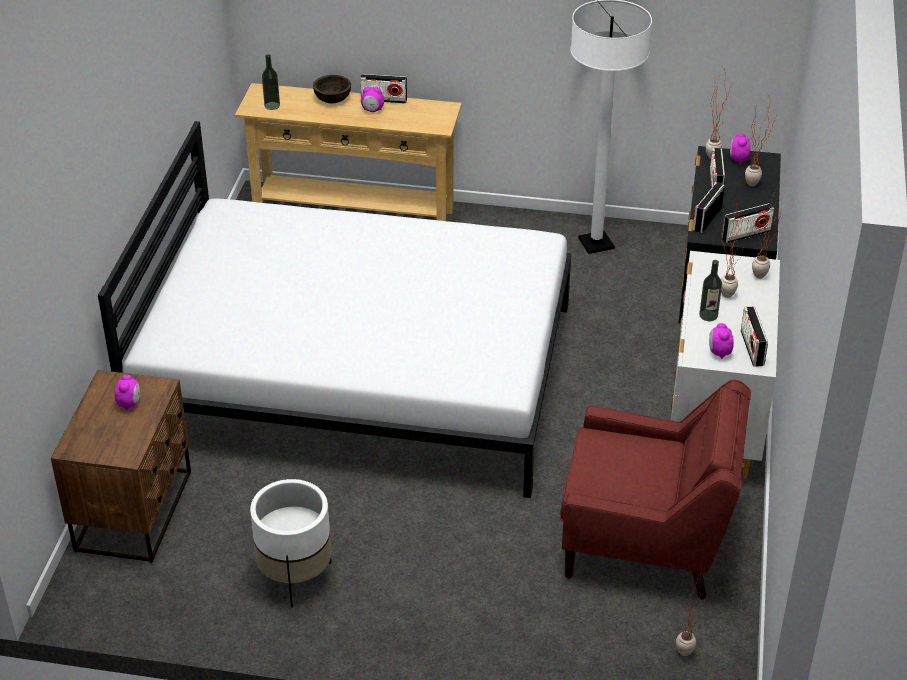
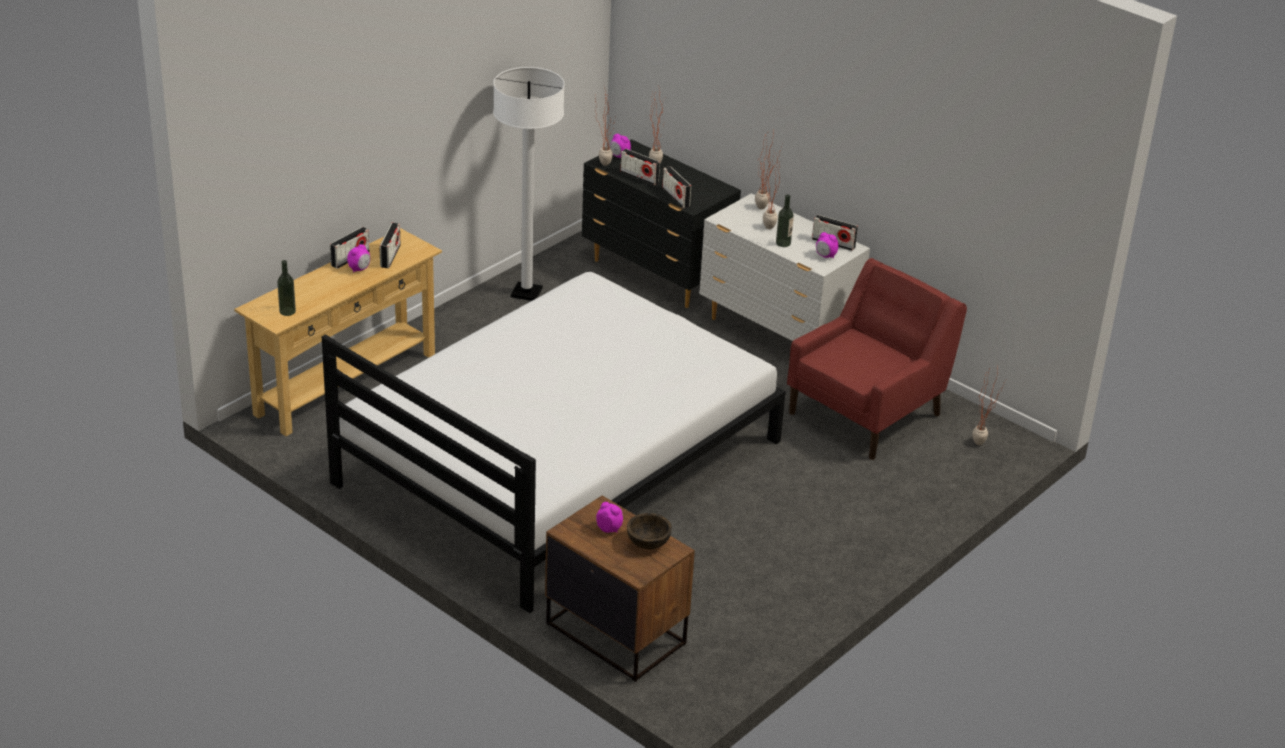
camera: 60 degrees left, 5 degrees down
(295, 577) = (765, 578): white planter -> none
(332, 99) = (317, 281): brown bowl -> brown bowl (648, 543)
(746, 235) = (710, 192): radio -> radio (390, 256)

